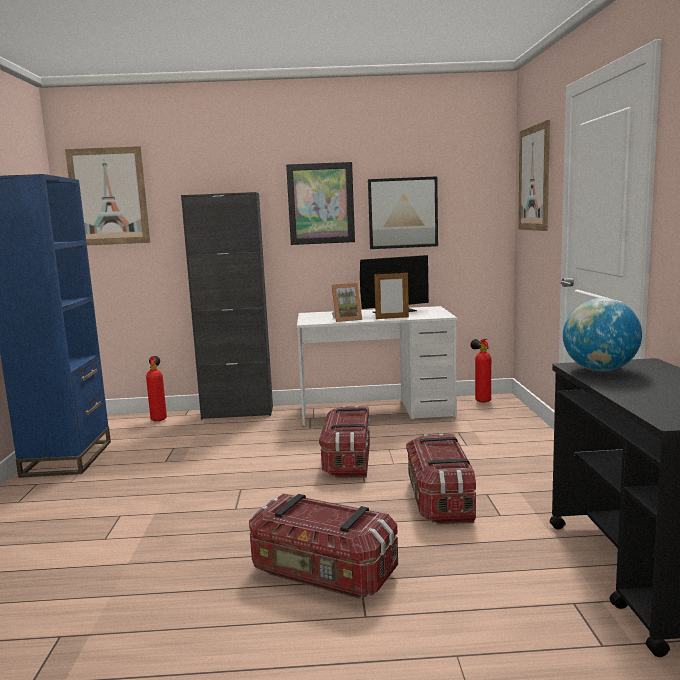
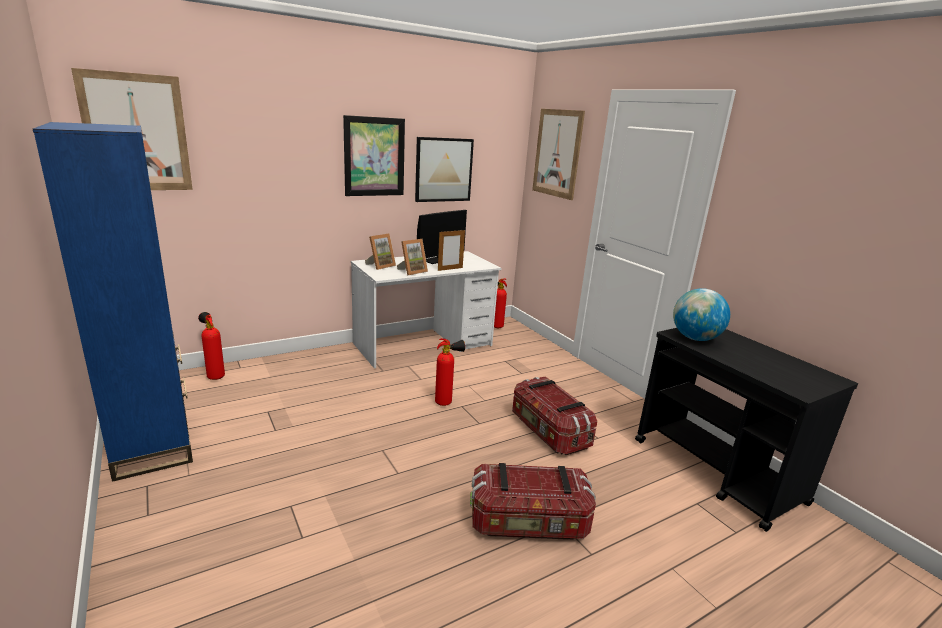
camera: 30 degrees left, 10 degrees up
(237, 413) = (295, 359): black cabinet -> none
(321, 316) = (380, 266): none -> picture frame
(348, 460) = (447, 402): storage box -> fire extinguisher

